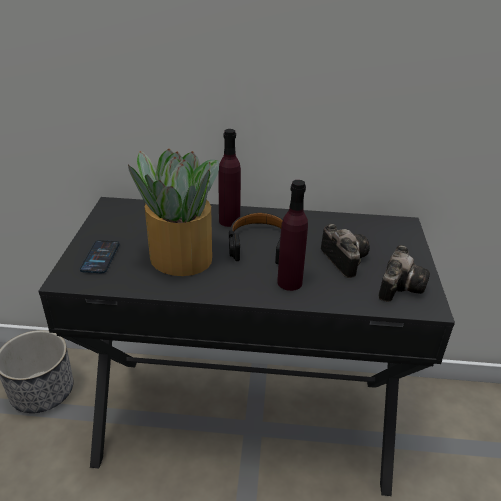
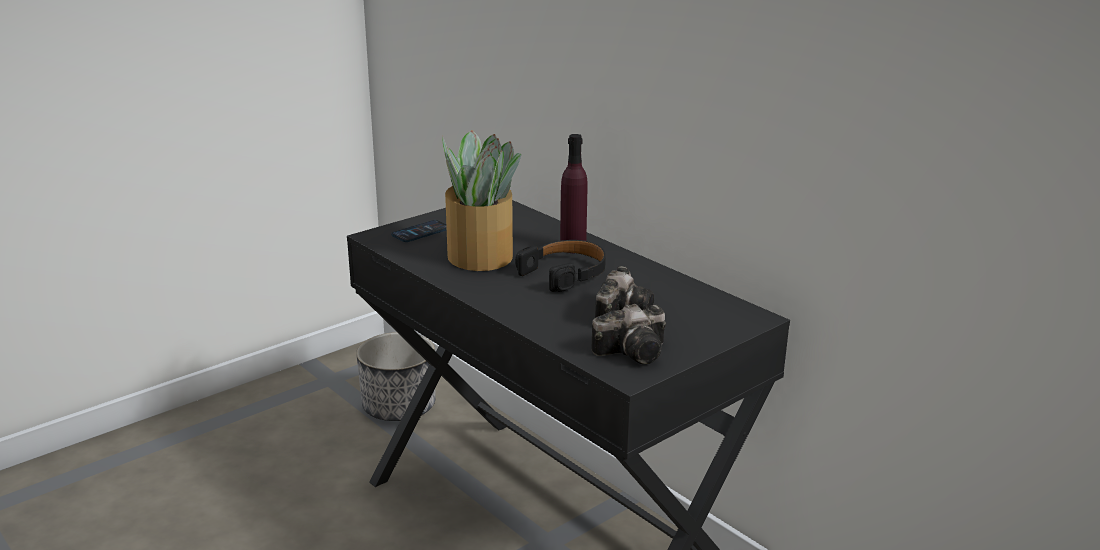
camera: 45 degrees right, 10 degrees down
(289, 282) = (536, 307): purple bottle -> none

